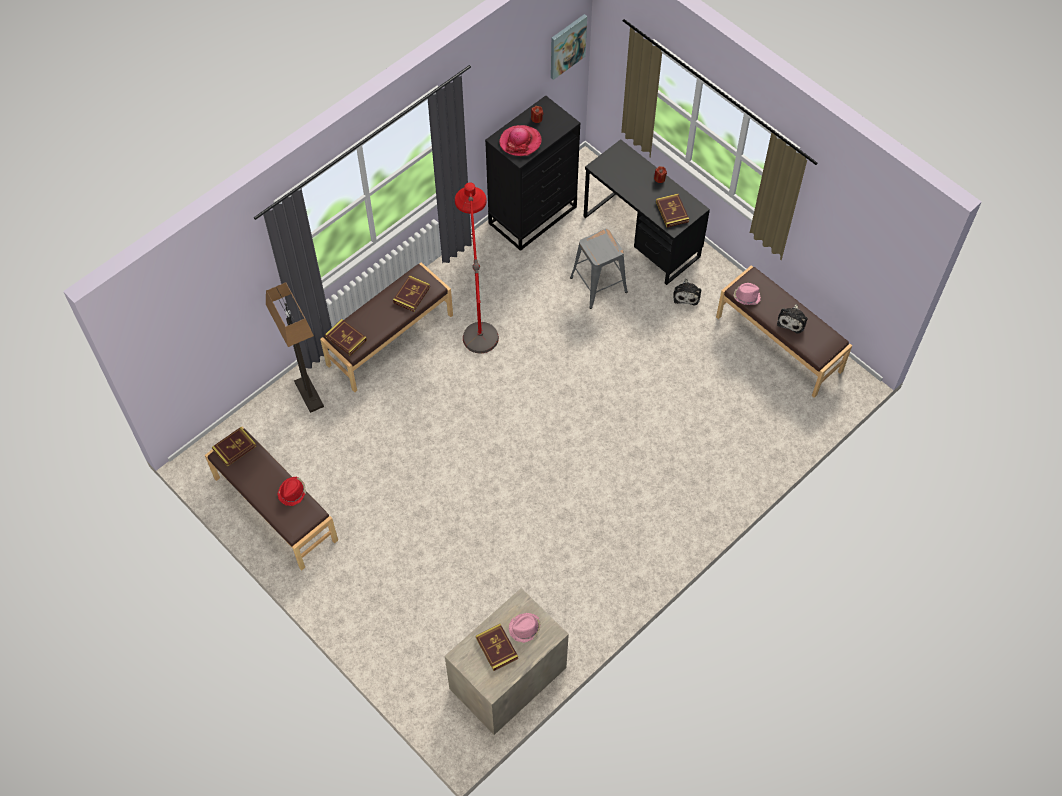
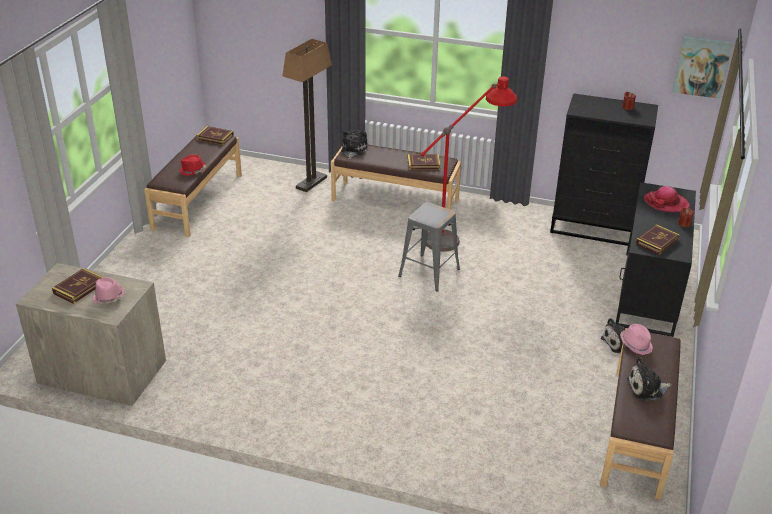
camera: 60 degrees right, 25 degrees down
(346, 338) = (353, 150): book -> plush toy
(520, 142) = (593, 107): hat -> hat (666, 203)
(598, 285) = (565, 285): grey stool -> grey stool (428, 272)

